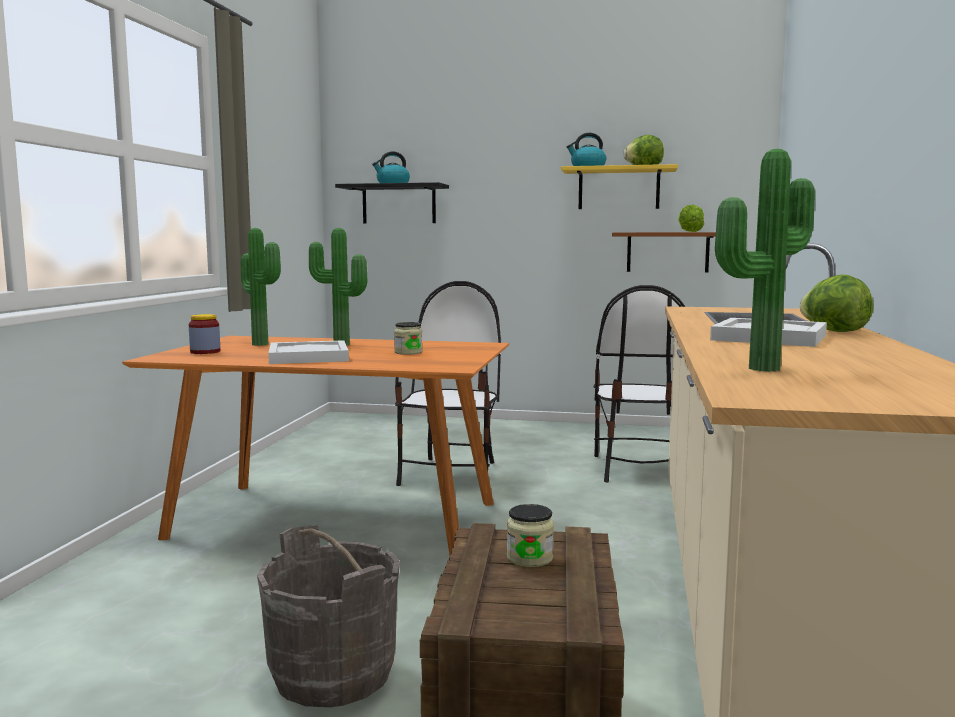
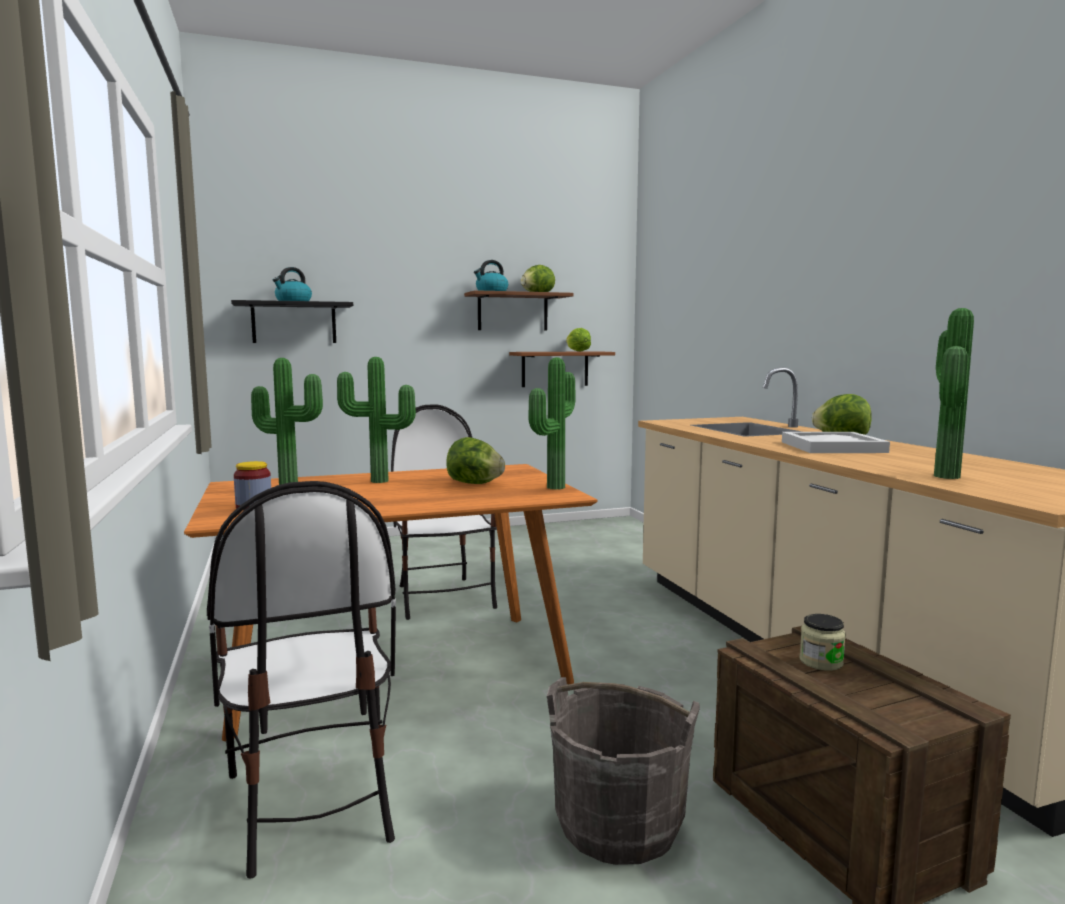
camera: 30 degrees left, 0 degrees up
(307, 357) = (391, 500): white tray -> none
(408, 352) = (474, 483): jar -> lettuce
(465, 361) = (552, 487): none -> potted plant
(619, 189) = (512, 312): yellow shelf -> brown shelf
(637, 469) = (589, 564): chair -> chair (312, 802)

